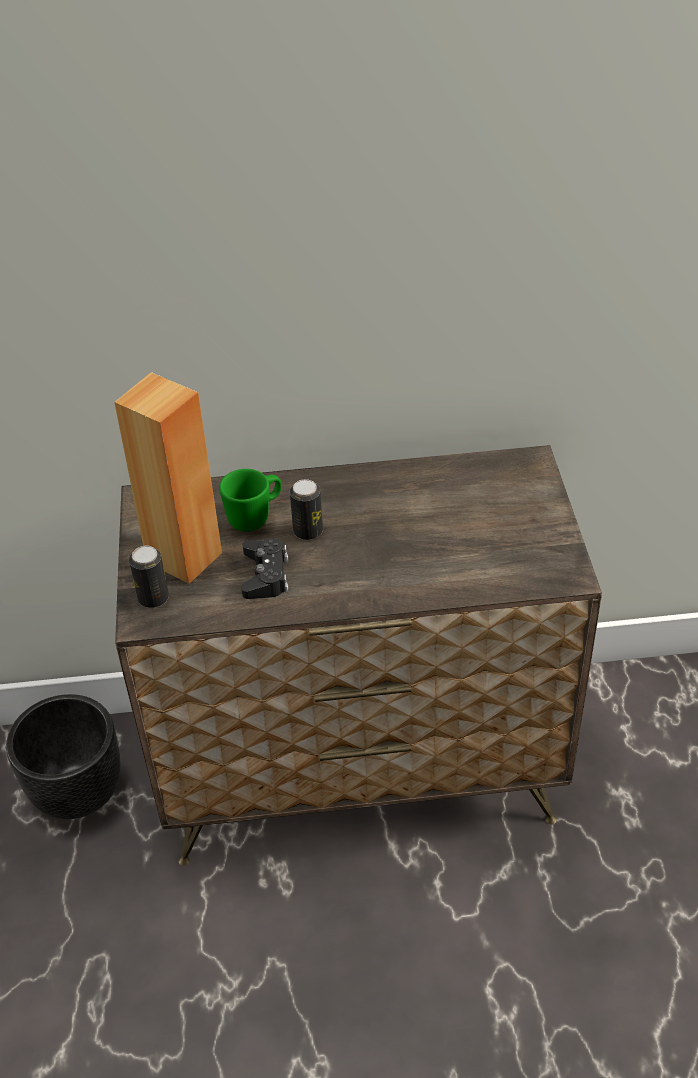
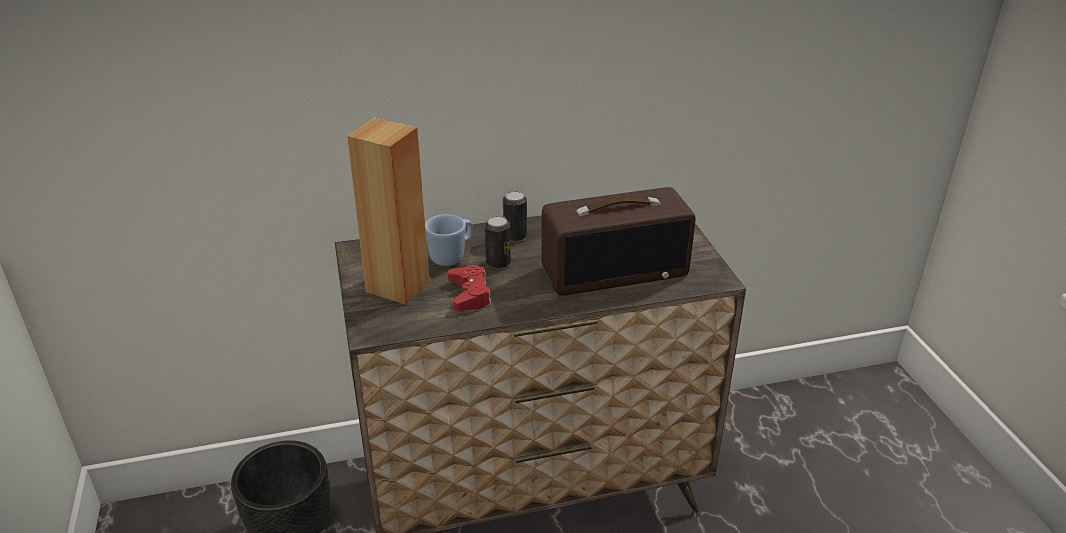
camera: 10 degrees left, 10 degrees down
(153, 598) = (376, 316): can -> can (515, 236)
(255, 517) = (452, 256): green mug -> blue mug
(265, 575) = (469, 294): black game controller -> red game controller
(446, 552) = (615, 270): none -> radio

